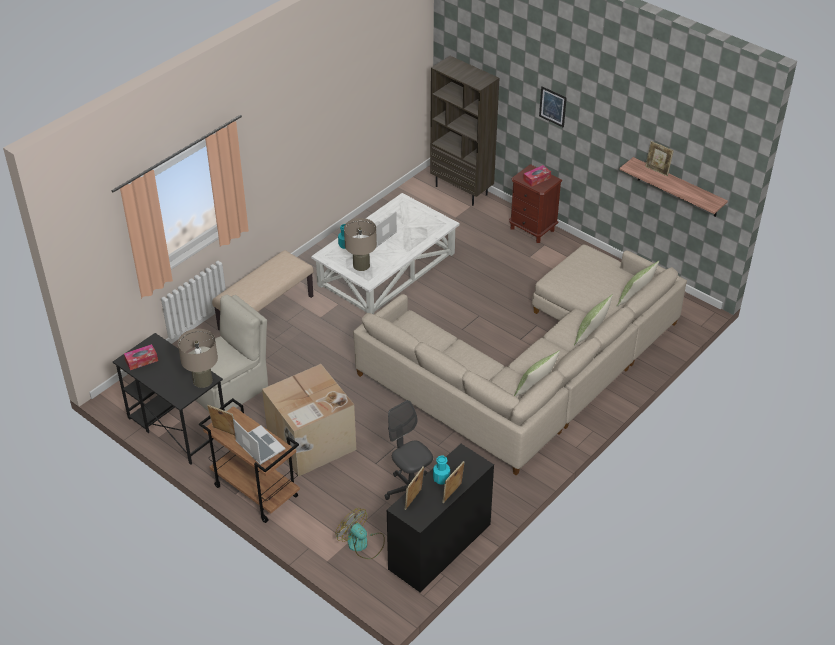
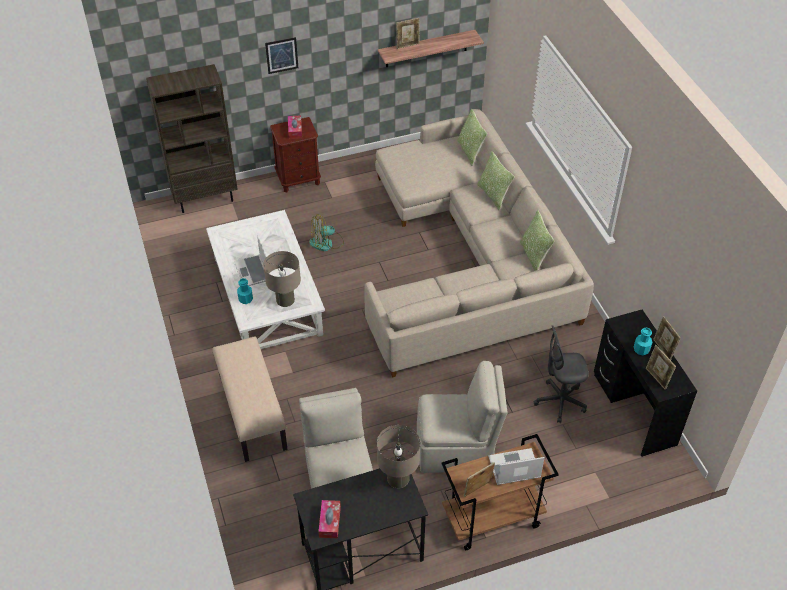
camera: 60 degrees left, 5 degrees up
(311, 443) = (456, 449): cardboard box -> beige chair
(362, 544) = (602, 463): fan -> fan (326, 243)

